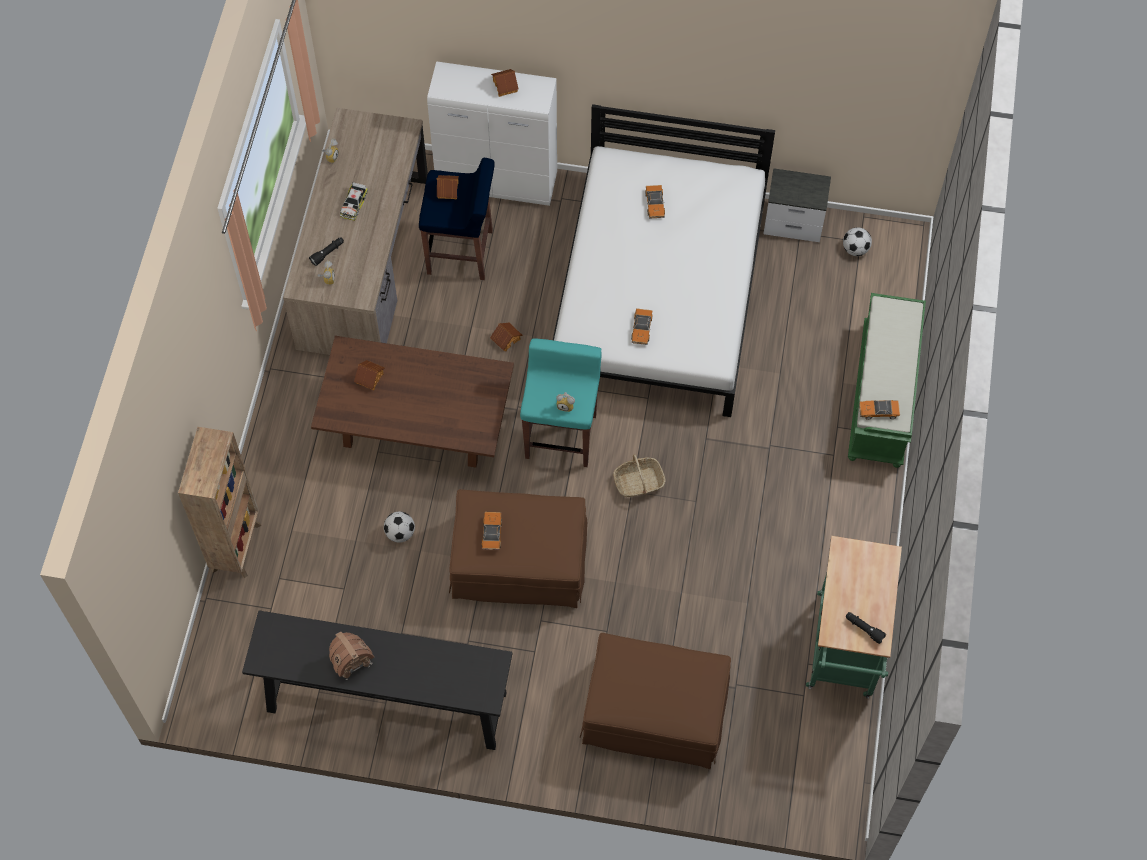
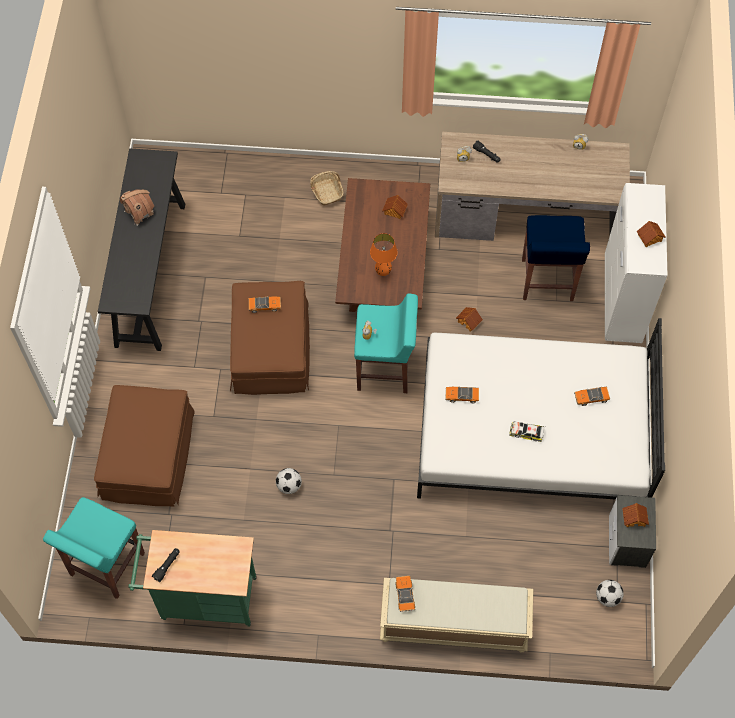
camera: 85 degrees right, 0 degrees up
(237, 546) = (269, 165): brown bookcase -> none
(353, 204) = (536, 166): toy car -> toy car (526, 432)
(400, 533) = (287, 266): football -> football (289, 485)
(447, 190) = (564, 231): toy house -> toy house (634, 518)
(459, 399) = (383, 272): none -> orange table lamp
(638, 482) = (347, 430): basket -> basket (326, 192)
(798, 761) = (106, 565): none -> turquoise stool
(882, 397) = (453, 625): green bench -> beige bench

